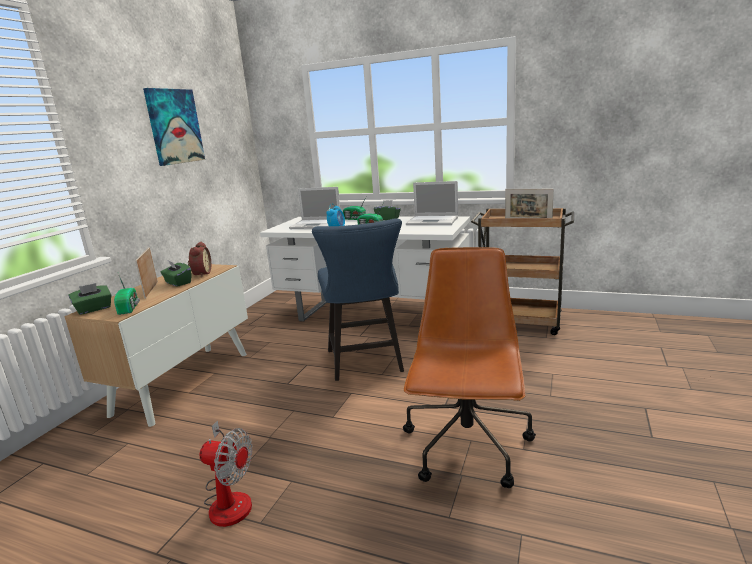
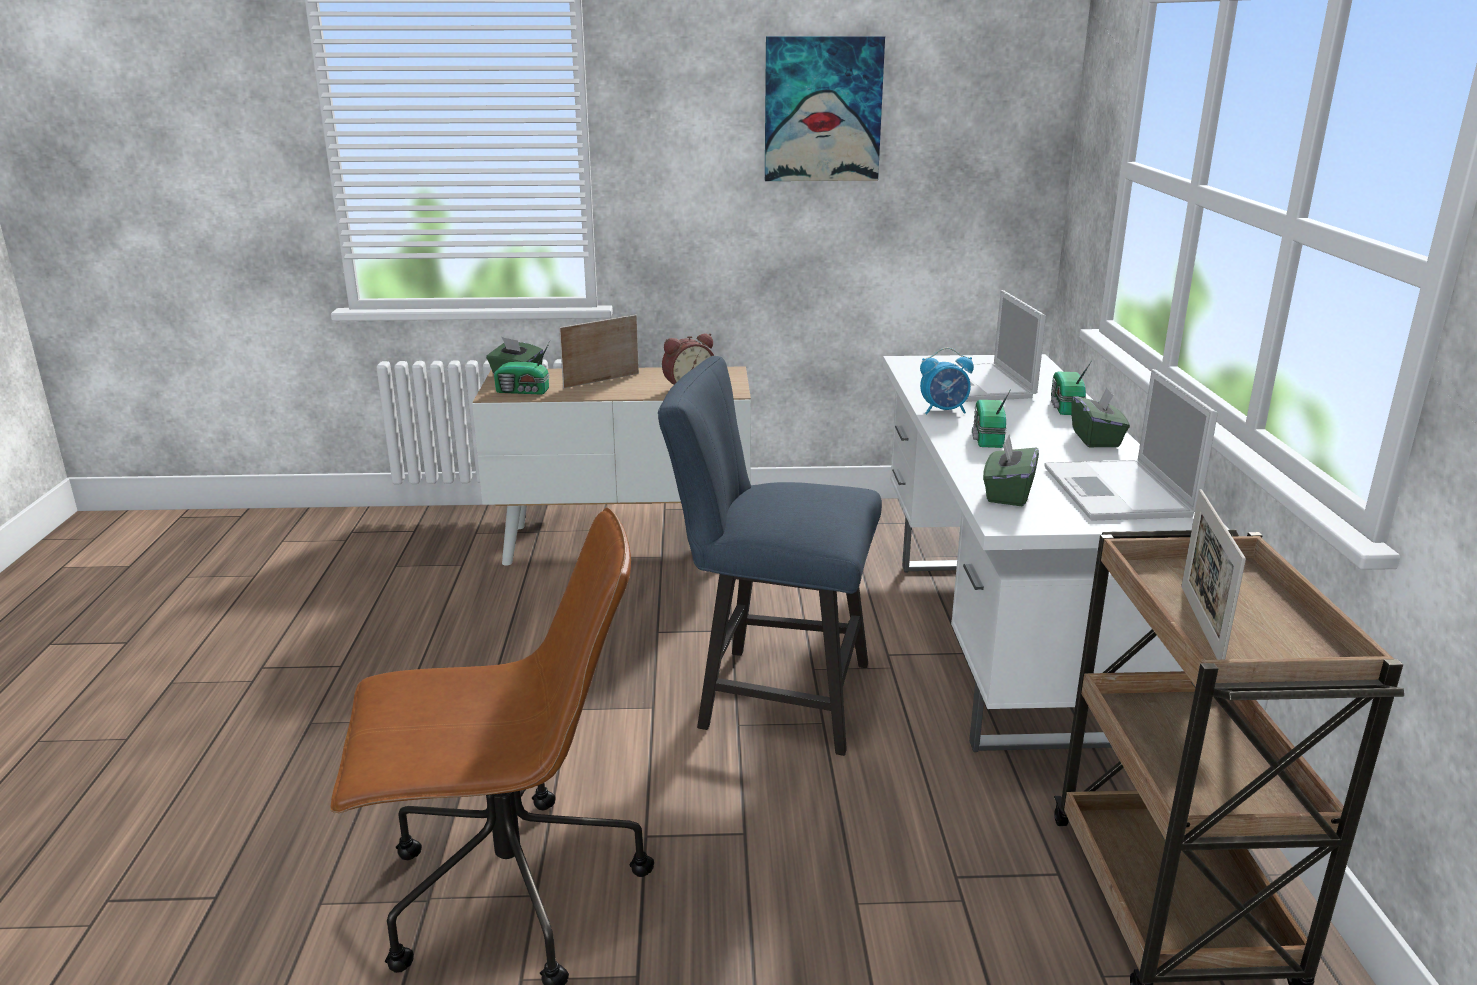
camera: 65 degrees right, 5 degrees up
(129, 308) = (524, 391): radio -> radio turned 45 degrees clockwise
(178, 283) = (638, 386): green tissue box -> green tissue box (1007, 494)
(229, 498) = (356, 682): fan -> none
(366, 363) = (771, 695): blue chair -> blue chair turned 45 degrees clockwise

